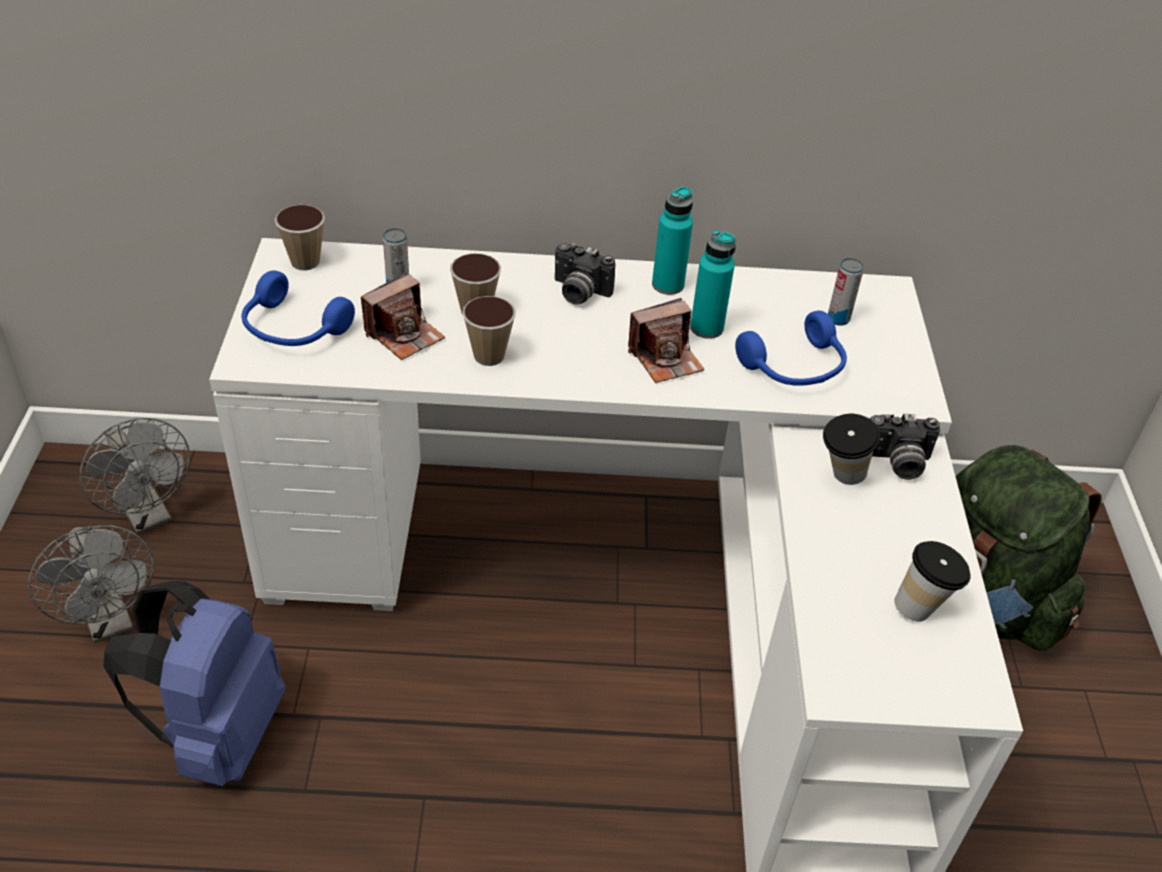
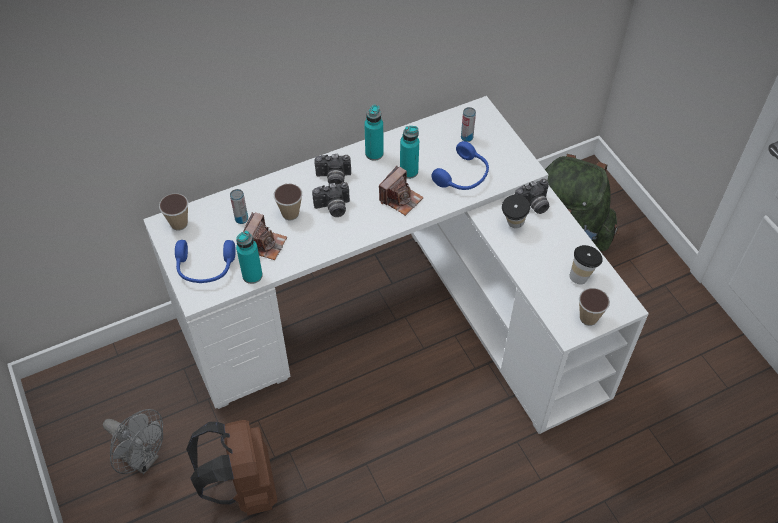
camera: 25 degrees left, 10 degrees up
(148, 515) = (117, 392): grey fan -> none
(217, 734) = (244, 486): blue backpack -> brown backpack
(351, 367) = (252, 275): none -> turquoise bottle
(489, 356) = (315, 237): cup -> cup (588, 318)
(547, 330) = (333, 208): none -> camera

